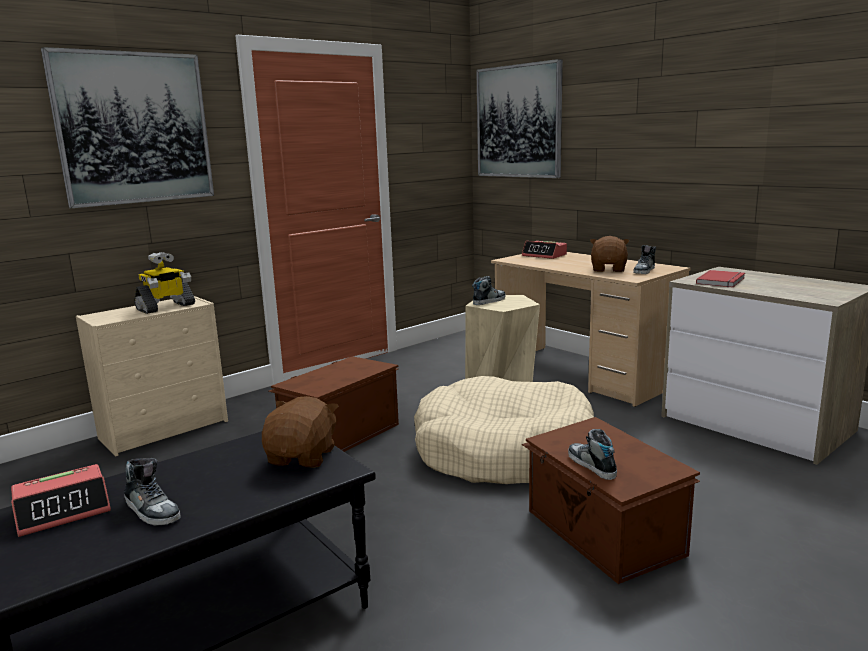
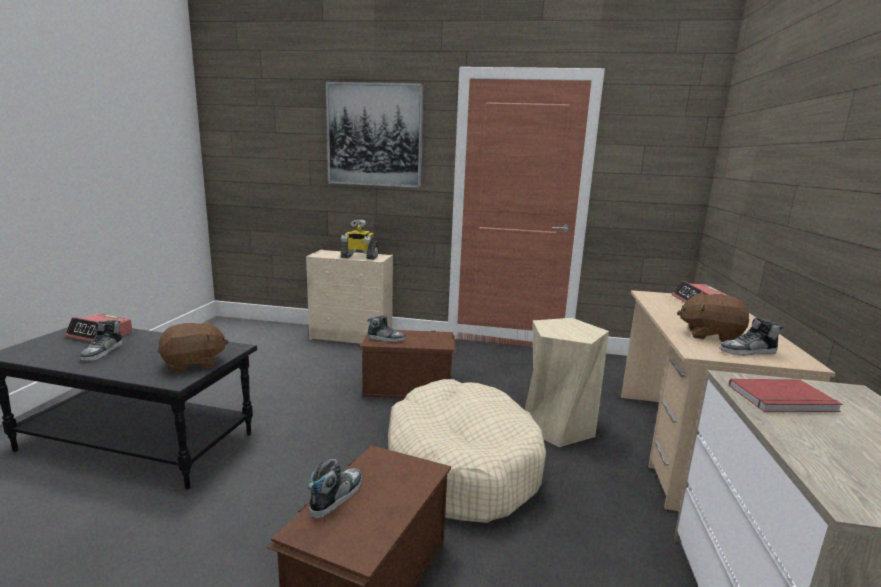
camera: 50 degrees right, 0 degrees up
(489, 301) = (561, 324): shoe -> shoe (386, 338)
(518, 121) = (745, 148): picture -> none
(609, 269) = (710, 335): brown plush toy -> brown plush toy turned 135 degrees counterclockwise

